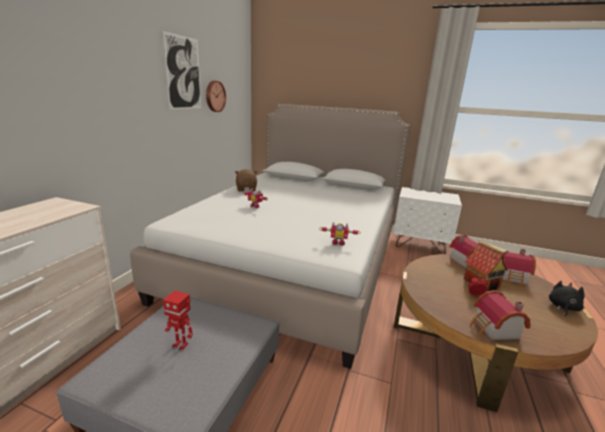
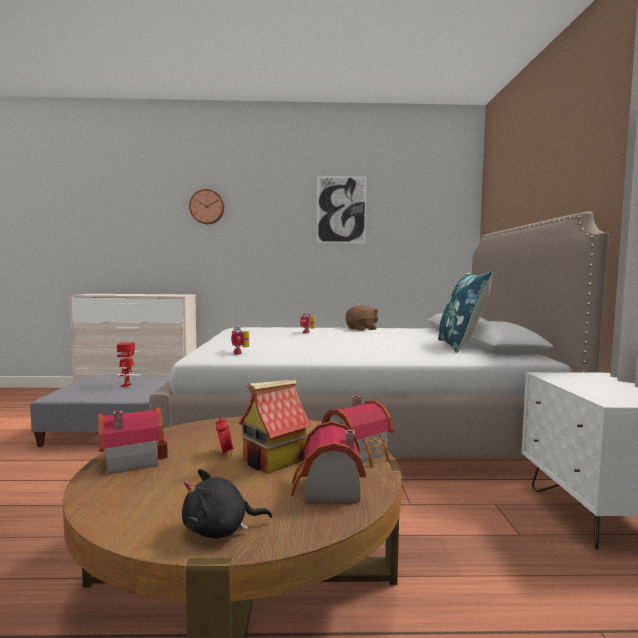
camera: 70 degrees right, 15 degrees down
(214, 96) = (392, 231): wall clock -> wall clock (207, 207)
(343, 188) = (461, 346): none -> blue pillow
(563, 307) = (220, 530): black plush toy -> black plush toy turned 150 degrees clockwise

